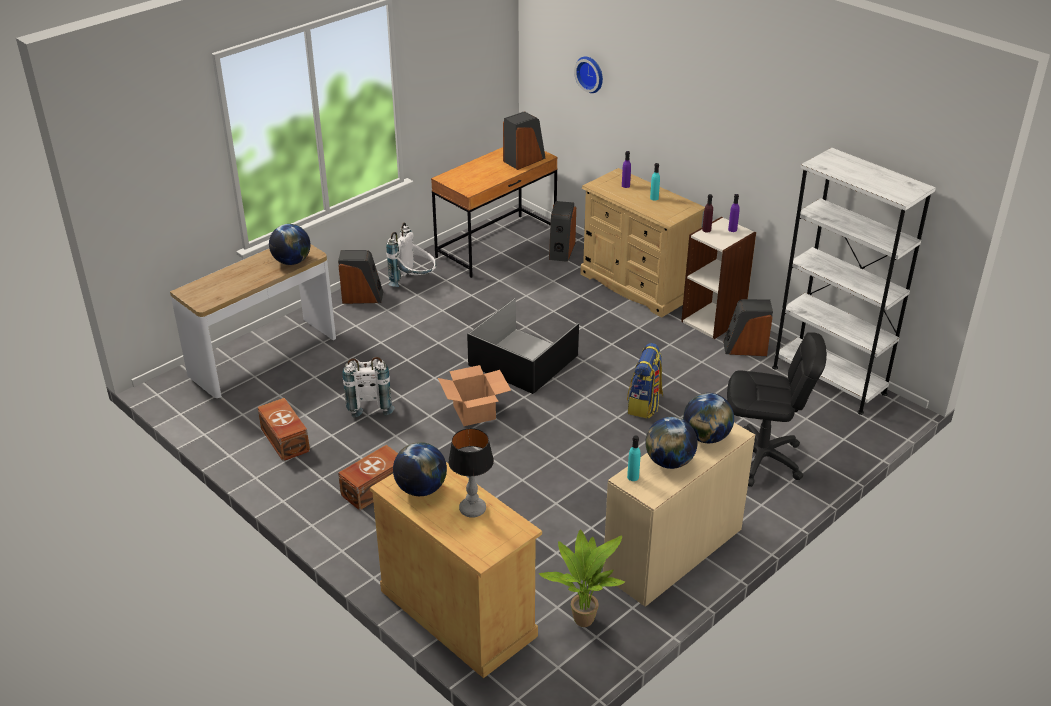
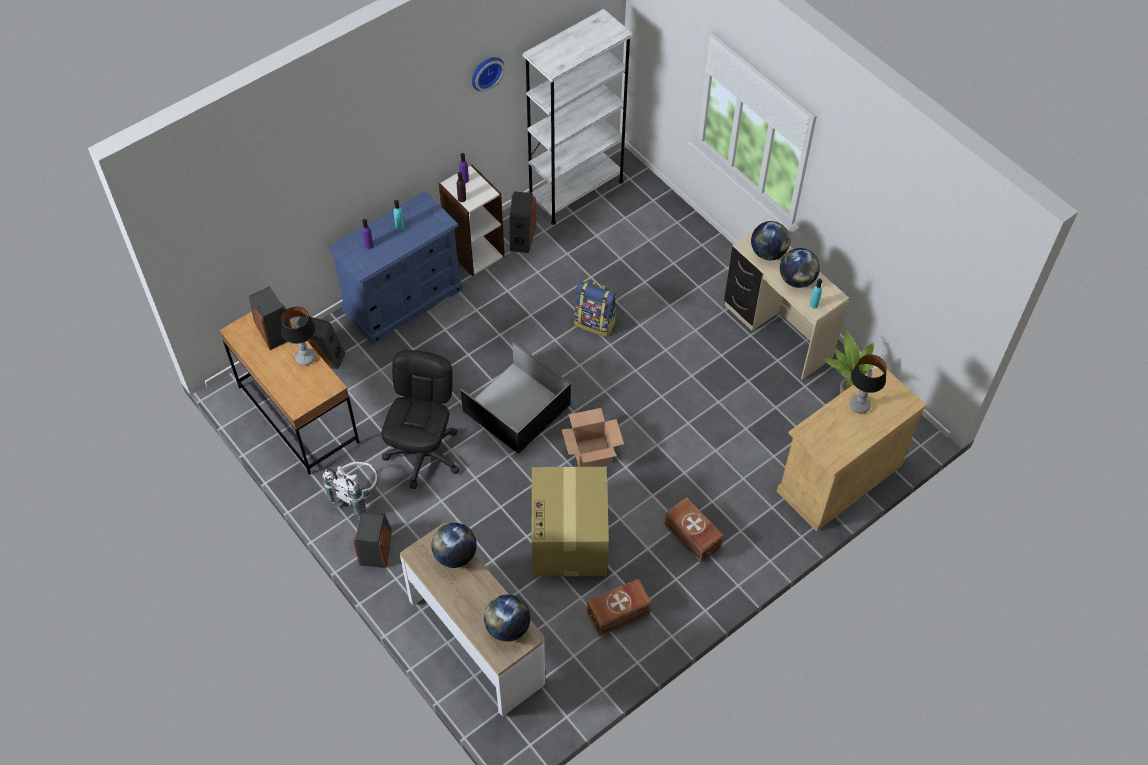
camera: 85 degrees left, 20 degrees up
(369, 404) = (569, 540): white backpack -> cardboard box
(421, 489) = (836, 439): globe -> globe (507, 627)
(496, 176) = (305, 358): none -> table lamp
(591, 73) = (267, 207): wall clock -> wall clock (485, 72)
(637, 285) = (403, 300): beige dresser -> blue dresser
(761, 459) = (673, 256): black office chair -> black office chair (424, 454)

